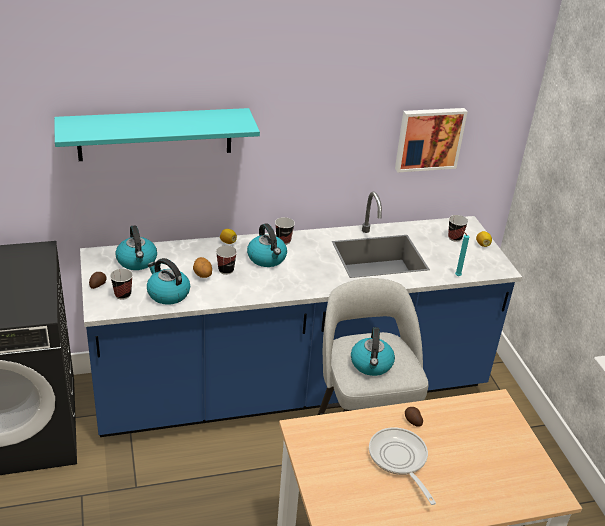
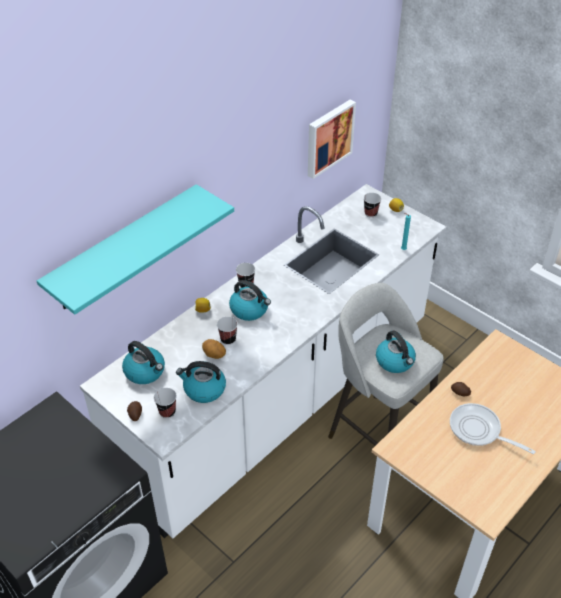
camera: 30 degrees left, 10 degrees up
(292, 388) = (280, 401): blue counter -> white counter

